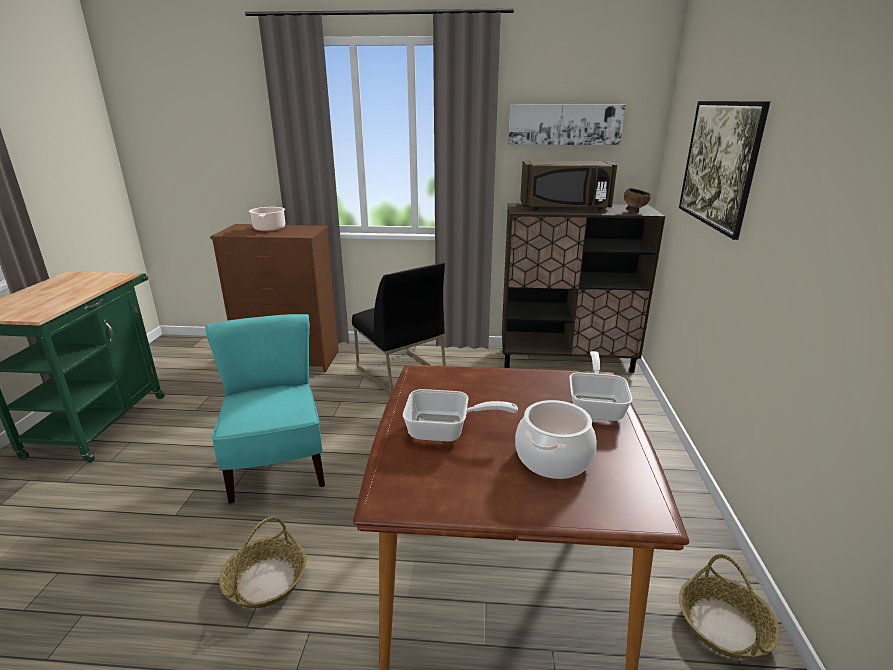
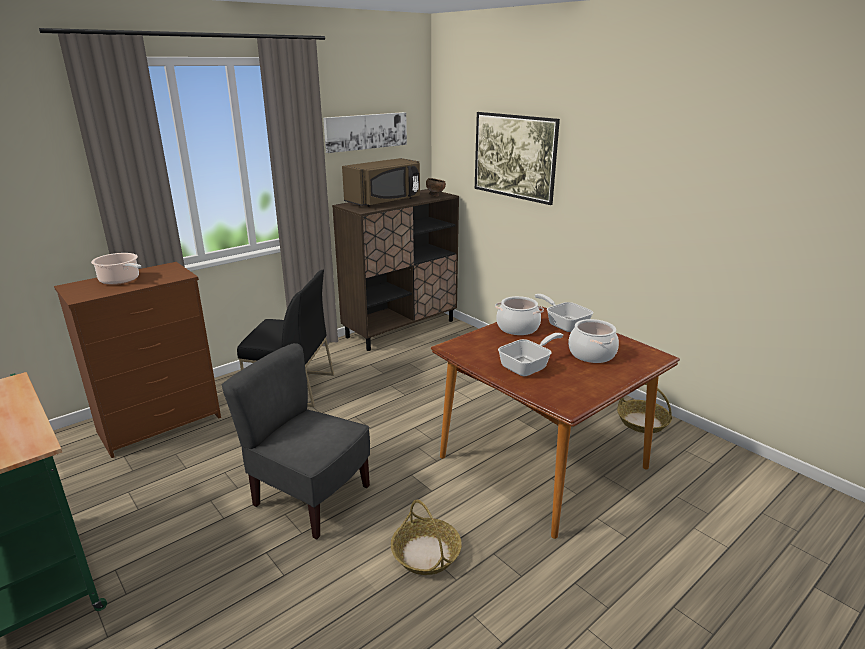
camera: 45 degrees left, 0 degrees up
(278, 467) = (310, 497): turquoise chair -> grey chair
(529, 385) = (518, 328): none -> cooking pot

